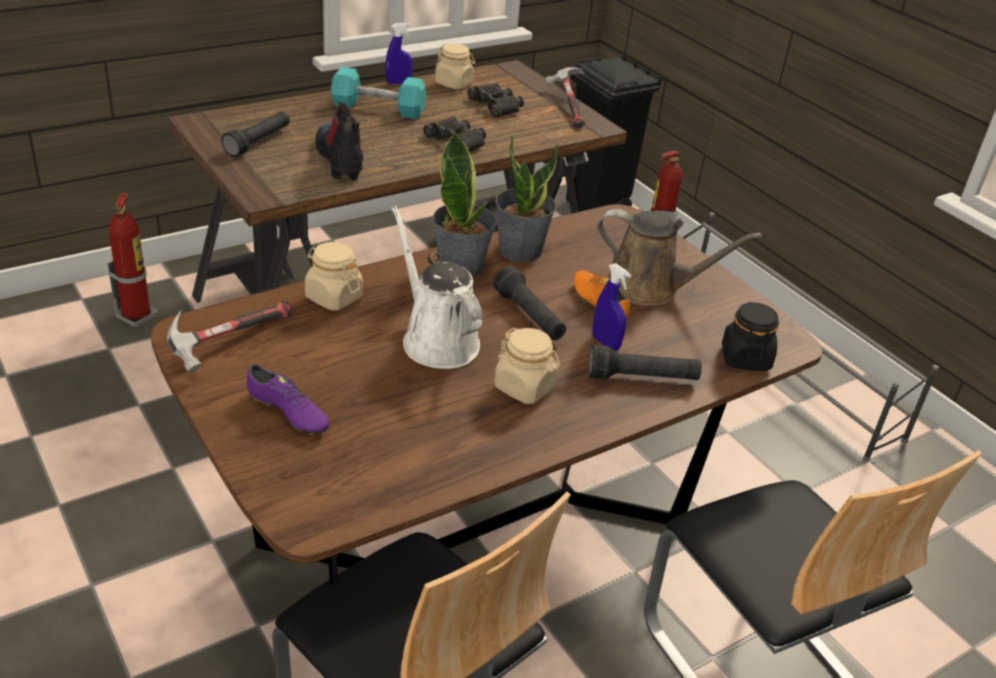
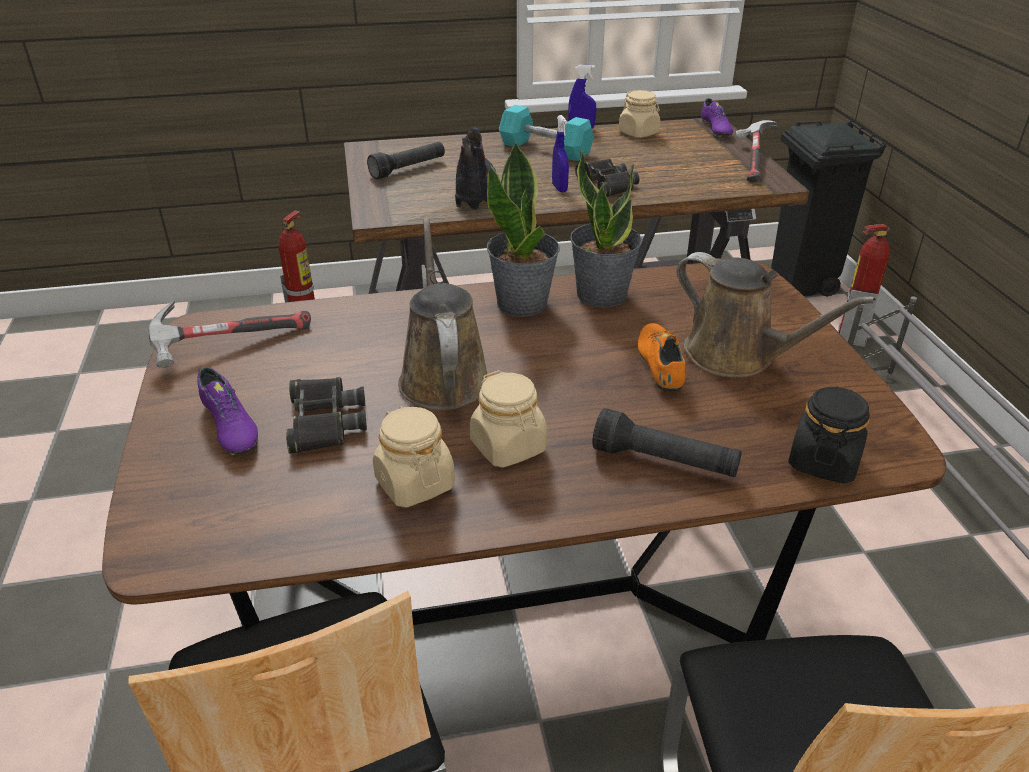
camera: 25 degrees right, 0 degrees up
(333, 297) = (366, 316): beige jar -> beige jar (414, 483)
(436, 340) = (443, 376): white watering can -> brown watering can
(496, 106) = (671, 155): black binoculars -> black binoculars (324, 421)
(520, 75) = (715, 129): none -> purple shoe
(529, 317) = (566, 367): black flashlight -> none
(605, 343) = (642, 411): blue spray bottle -> blue spray bottle (559, 188)

